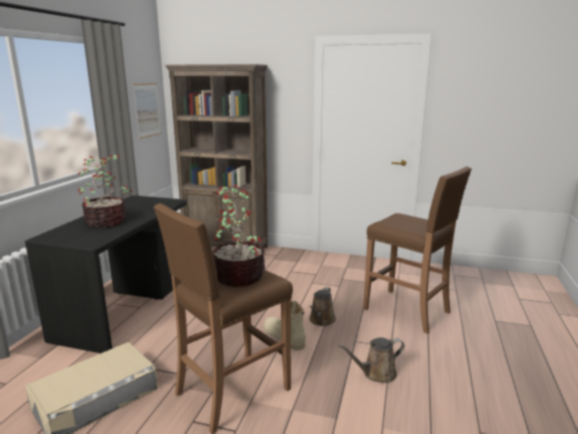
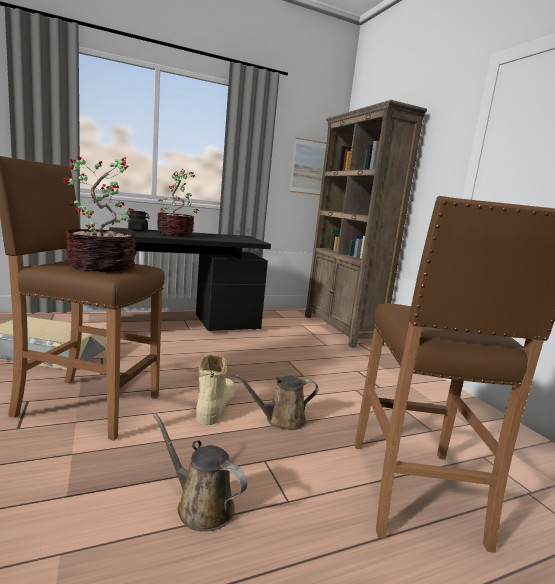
camera: 50 degrees right, 5 degrees down
(64, 232) = (138, 230): none -> black jar

